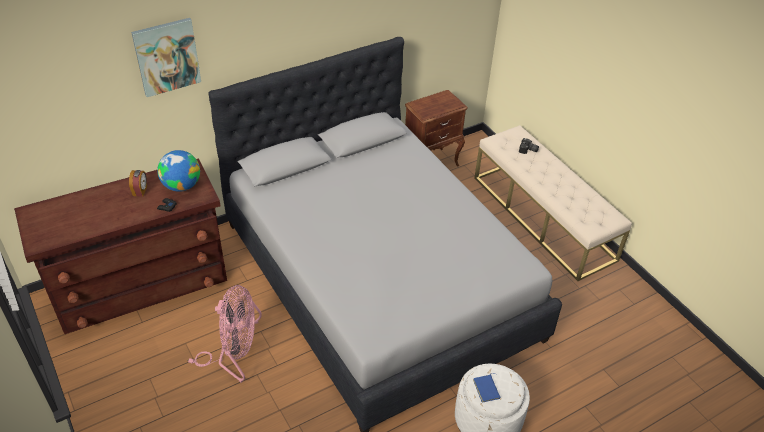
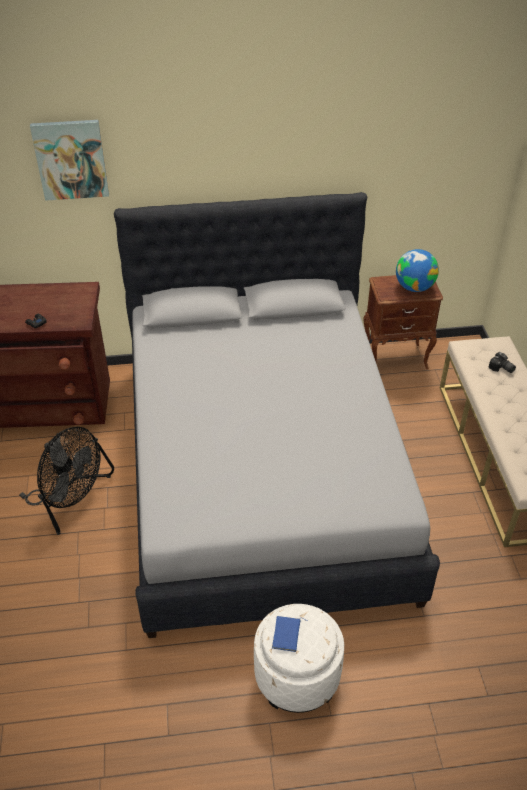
camera: 25 degrees right, 0 degrees up
(140, 191) = (22, 300): alarm clock -> none
(181, 186) = (64, 305): globe -> globe (414, 287)
(233, 351) = (69, 500): pink fan -> black fan

